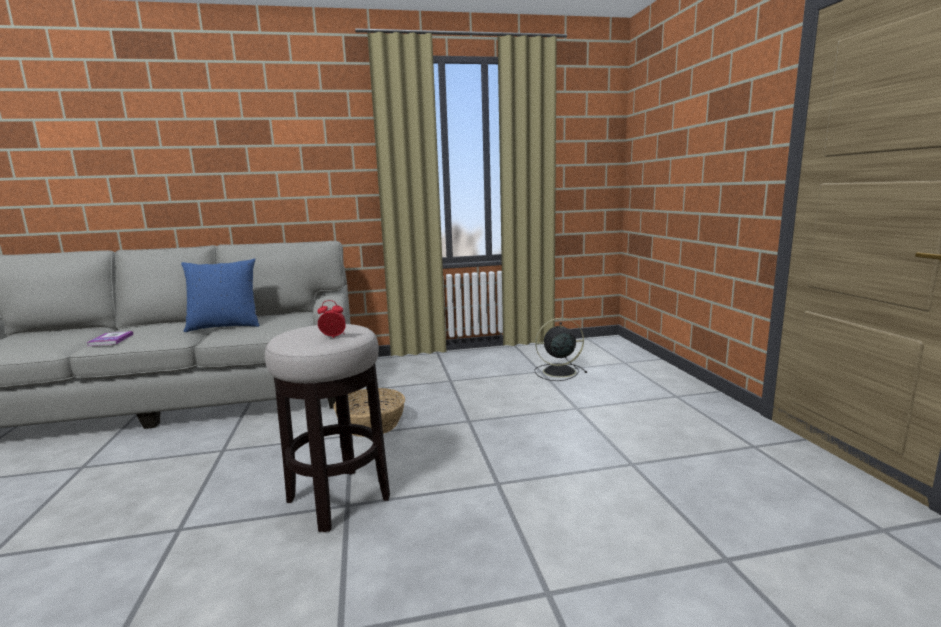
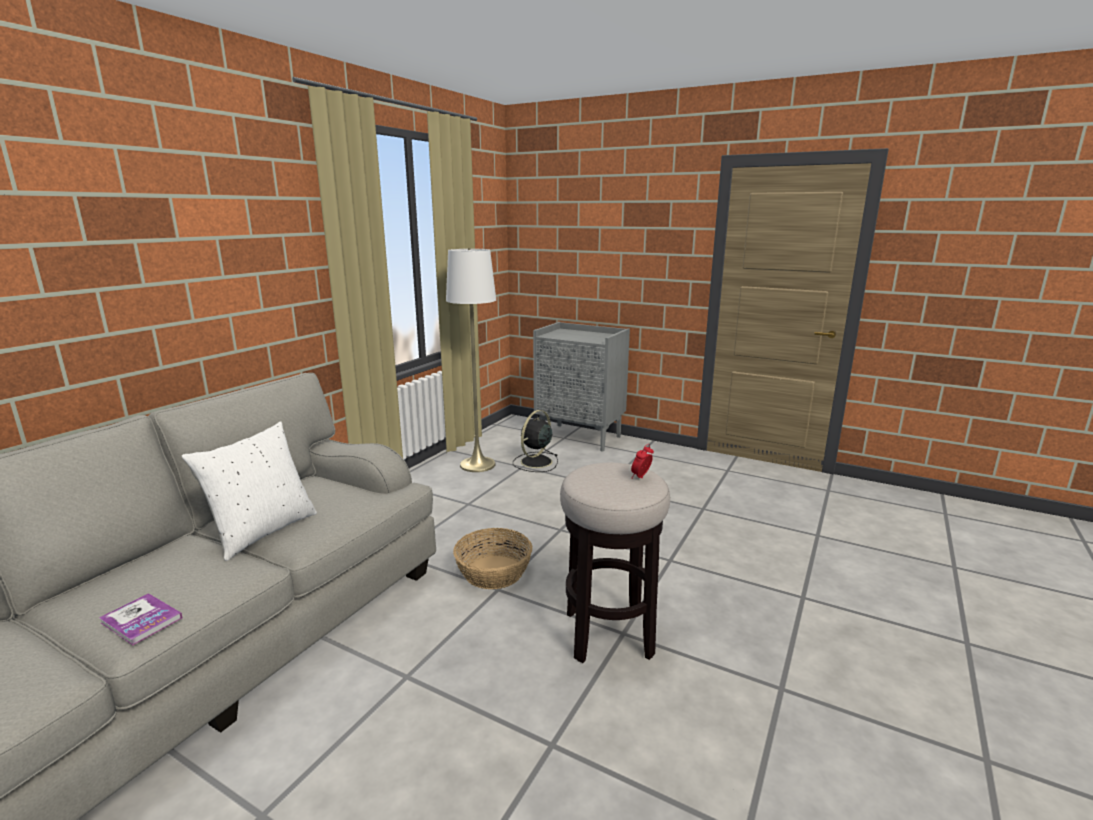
camera: 50 degrees left, 5 degrees up
(225, 326) = (262, 531): blue pillow -> white pillow
(512, 360) = (477, 464): none -> white floor lamp
(641, 366) = (580, 437): none -> grey cabinet

